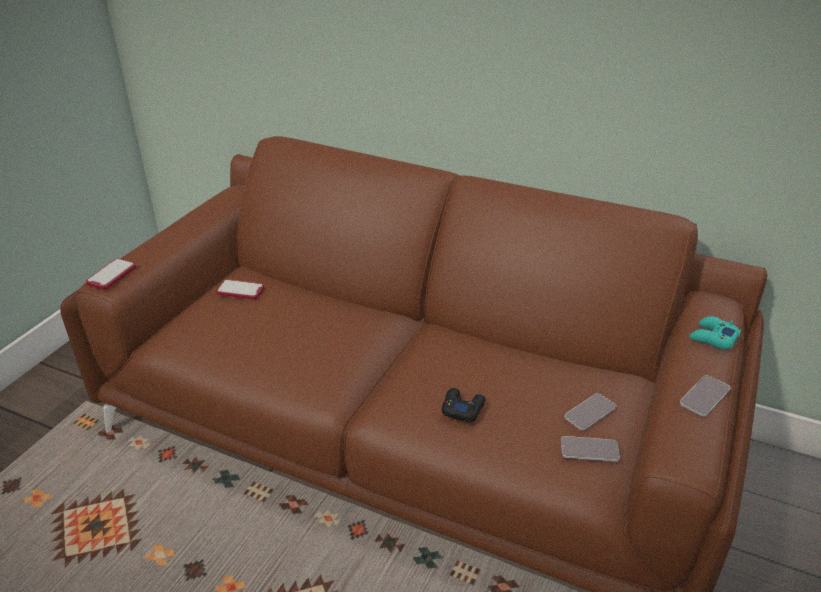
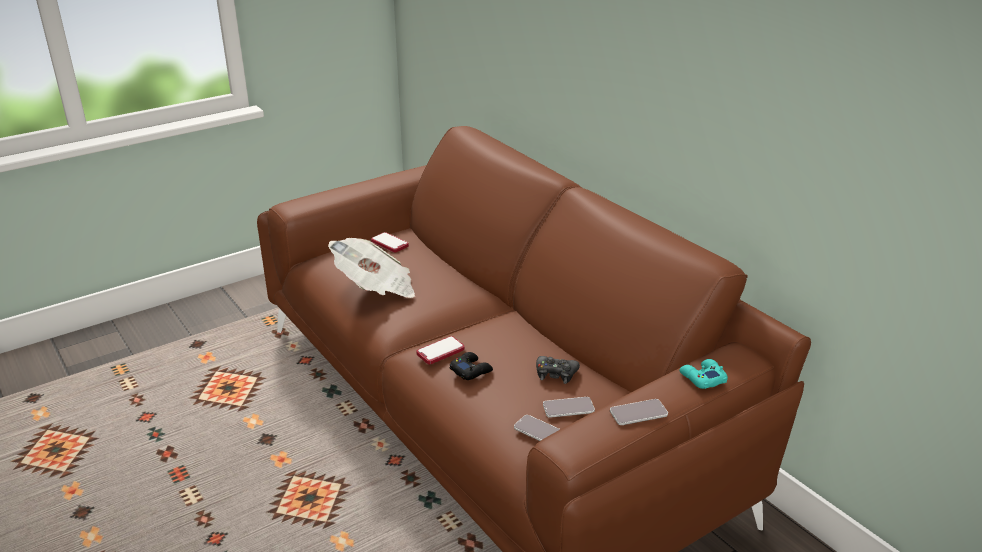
camera: 30 degrees right, 5 degrees down
(112, 275) = (295, 203): phone -> phone (440, 351)
(273, 349) = (376, 288): none -> newspaper
(545, 380) = (556, 374): none -> black game controller

